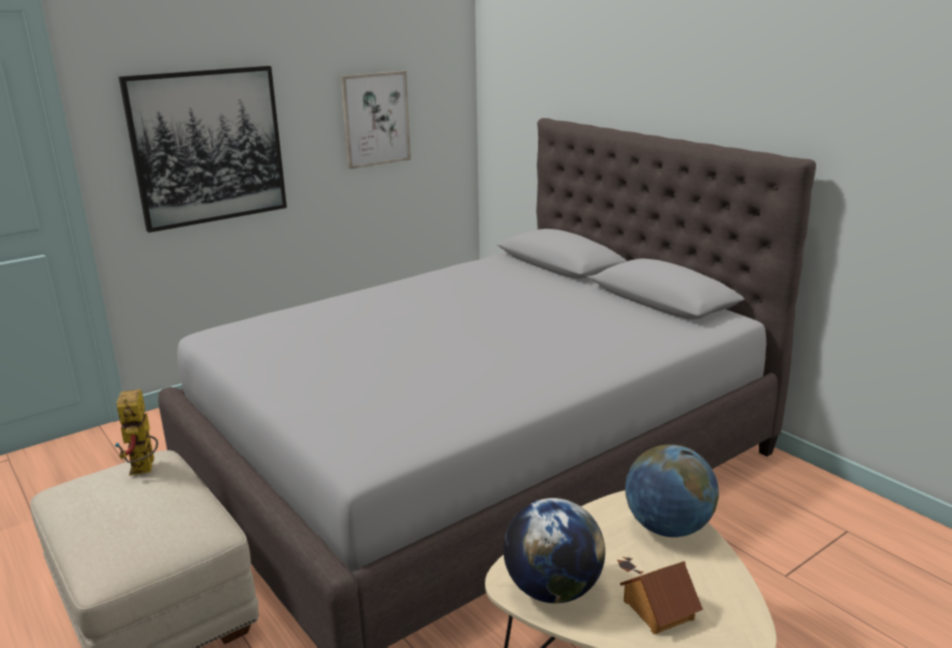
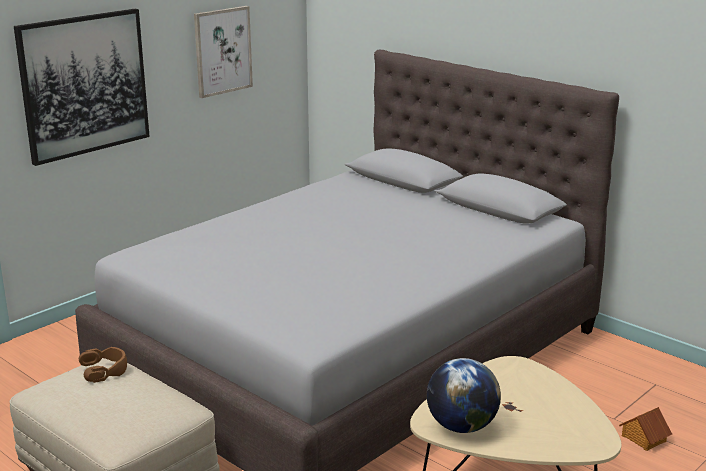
camera: 10 degrees left, 0 degrees up
(145, 470) = (104, 370): toy robot -> brown headphones
(657, 610) = (538, 432): toy house -> toy house (643, 438)
(668, 528) = (533, 381): globe -> none

